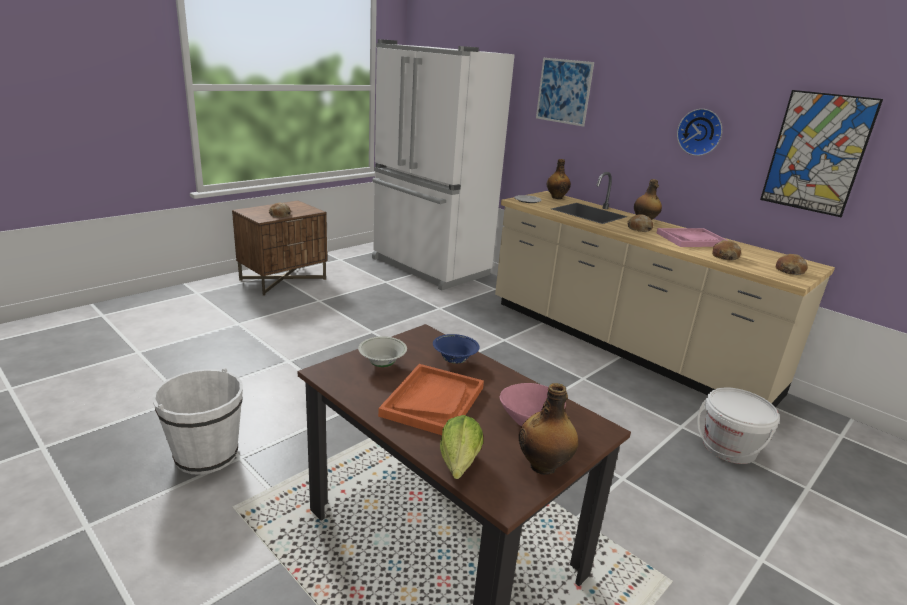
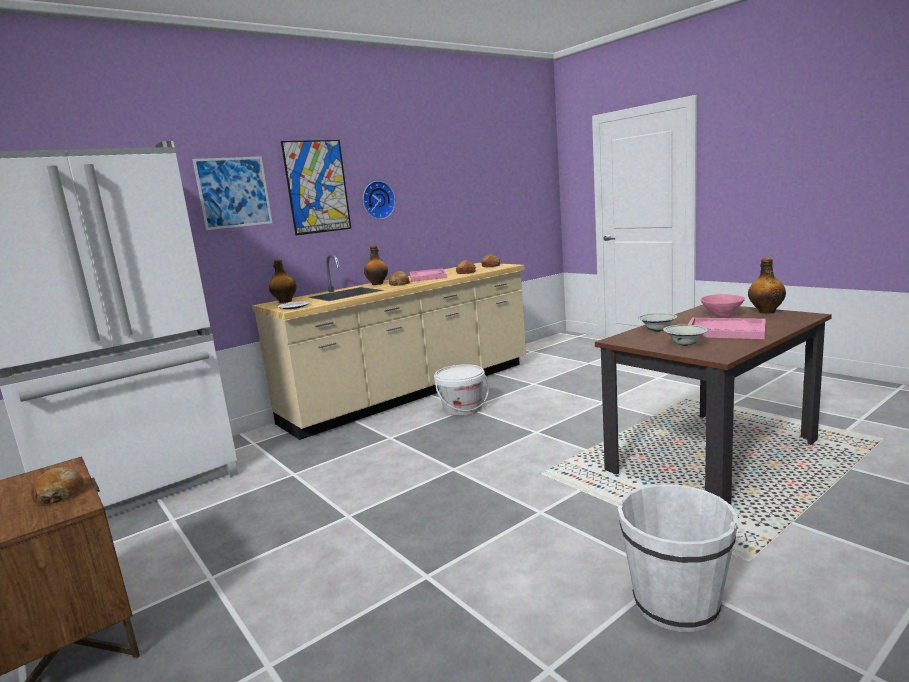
camera: 80 degrees left, 10 degrees down
(433, 401) = (725, 331): orange tray -> pink tray
(454, 360) = (657, 331): blue bowl -> white bowl
(457, 467) = (794, 322): lettuce -> none
(729, 448) = (555, 374): white bucket -> white bucket (462, 409)
(817, 153) = (447, 195): picture -> picture (317, 187)

